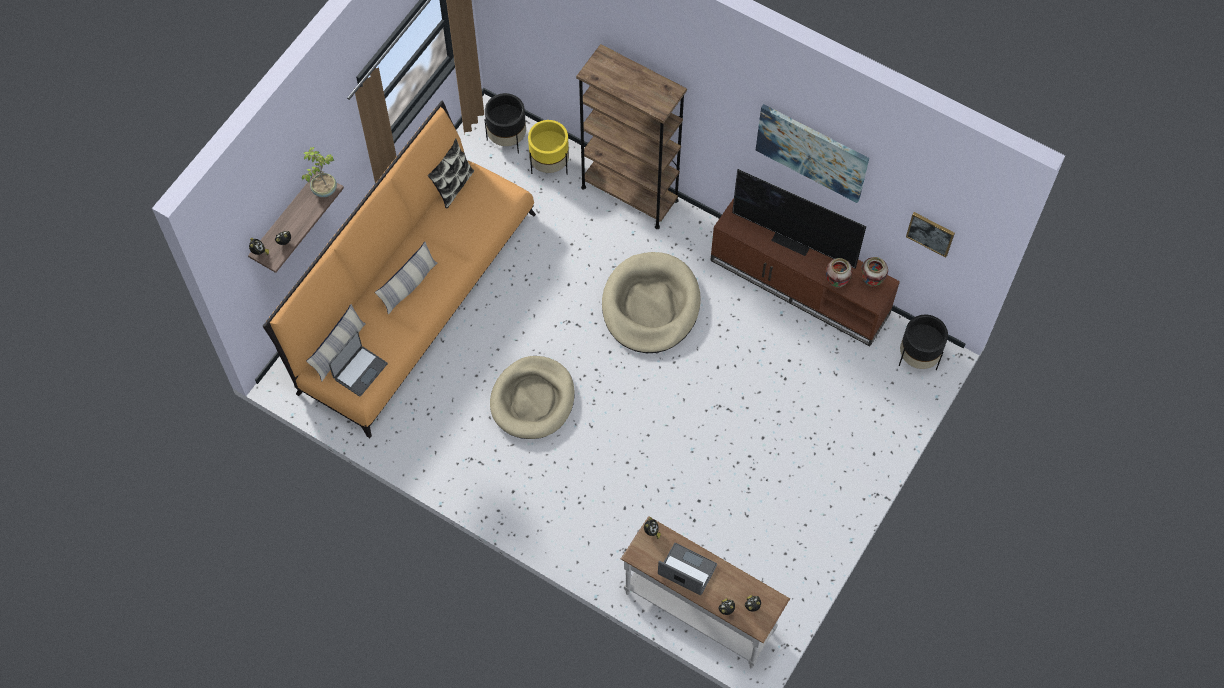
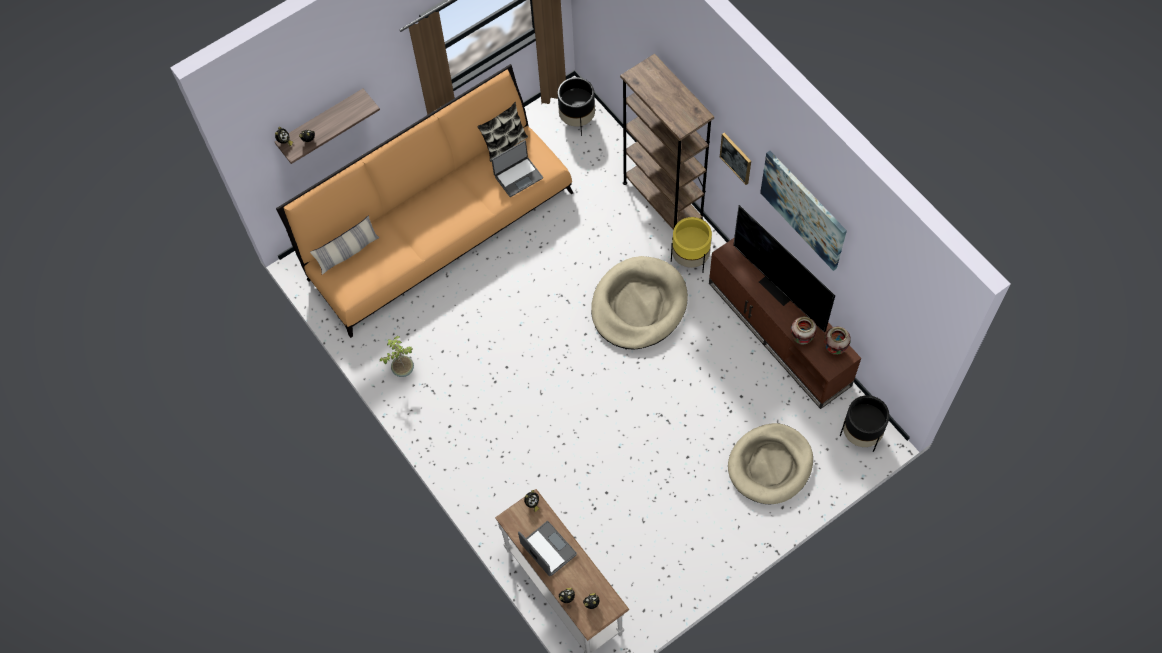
camera: 25 degrees right, 0 degrees up
(324, 189) = (362, 105): potted plant -> potted plant (402, 369)
(359, 371) = (356, 276): laptop -> laptop (518, 176)
(409, 285) = (429, 217): pillow -> none
(533, 400) = (501, 353): beige dog bed -> beige dog bed (770, 465)
(549, 165) = (603, 154): yellow planter -> yellow planter (690, 259)
(930, 233) = (889, 321): picture -> picture (736, 158)

